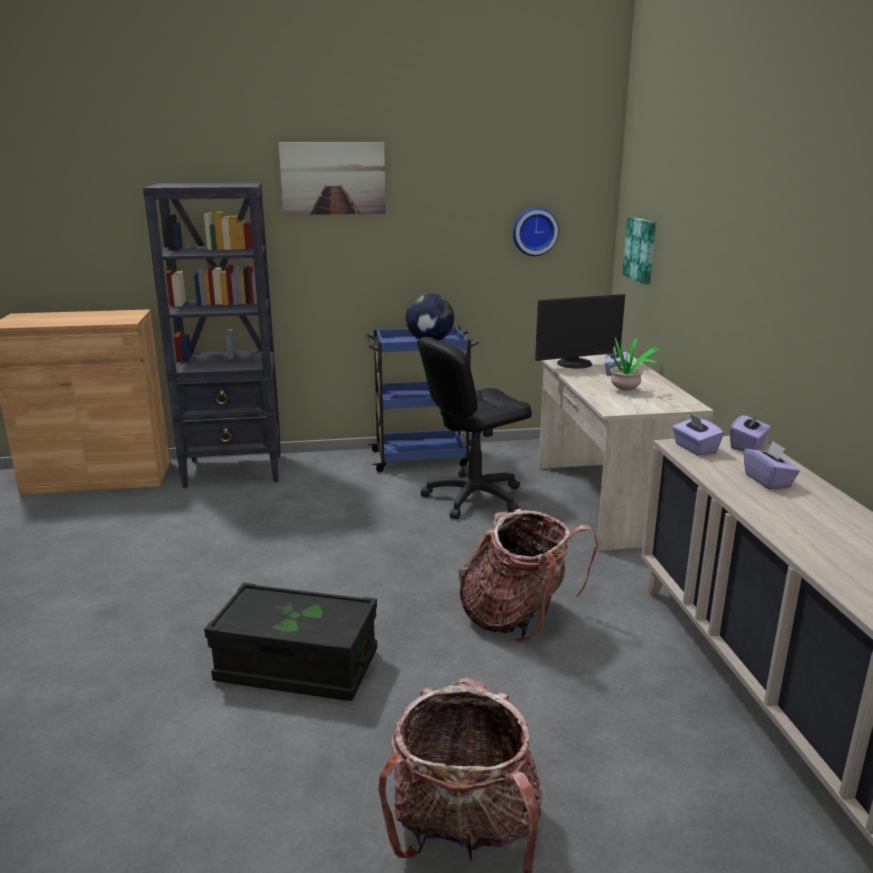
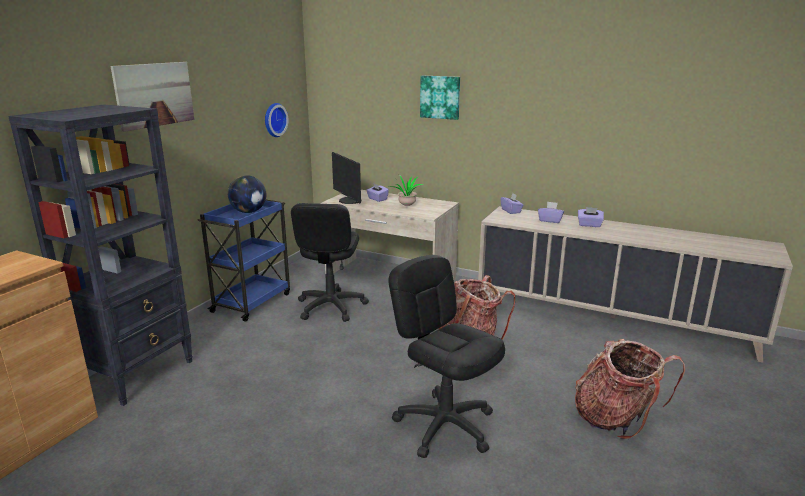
camera: 55 degrees left, 0 degrees up
(297, 667) = (445, 425): black storage box -> black office chair
(575, 364) = (349, 201): monitor -> monitor turned 135 degrees clockwise
(641, 249) = (348, 122): picture -> picture (440, 97)
(694, 448) = (502, 218): purple tissue box -> purple tissue box (589, 225)

